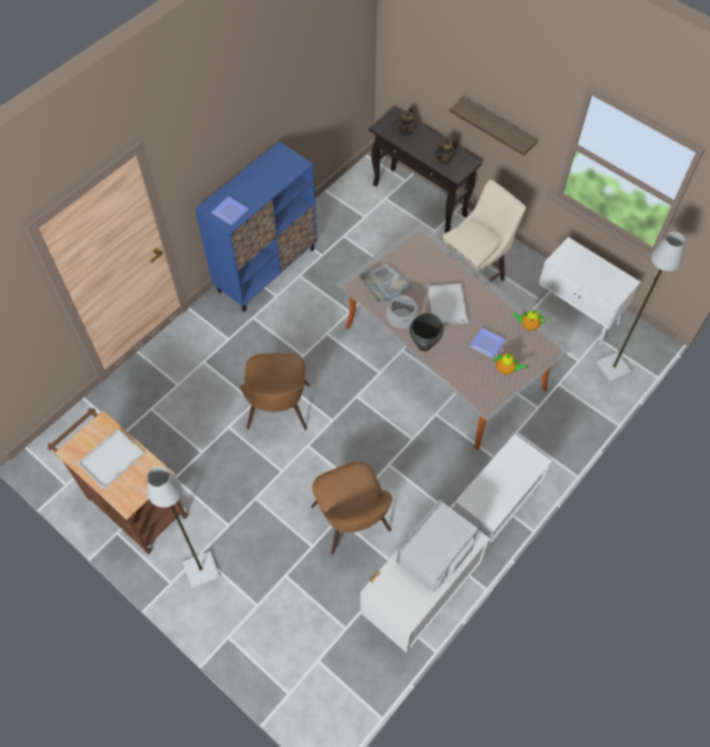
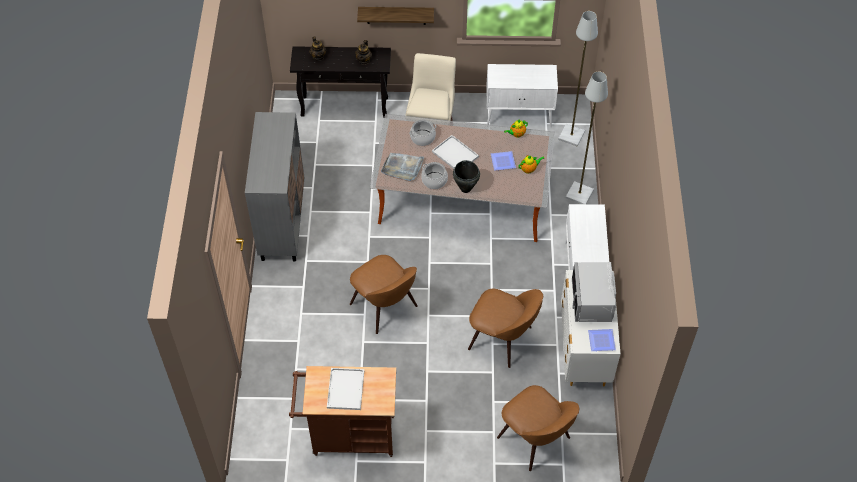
camera: 40 degrees left, 5 degrees down
(201, 571) = (437, 440): grey floor lamp -> grey floor lamp (579, 194)
(230, 210) = (271, 178): plate -> plate (600, 340)
(267, 269) = (282, 222): blue cabinet -> grey cabinet
(287, 646) = (535, 440): none -> brown chair
(431, 268) = (422, 137): none -> cooking pot

